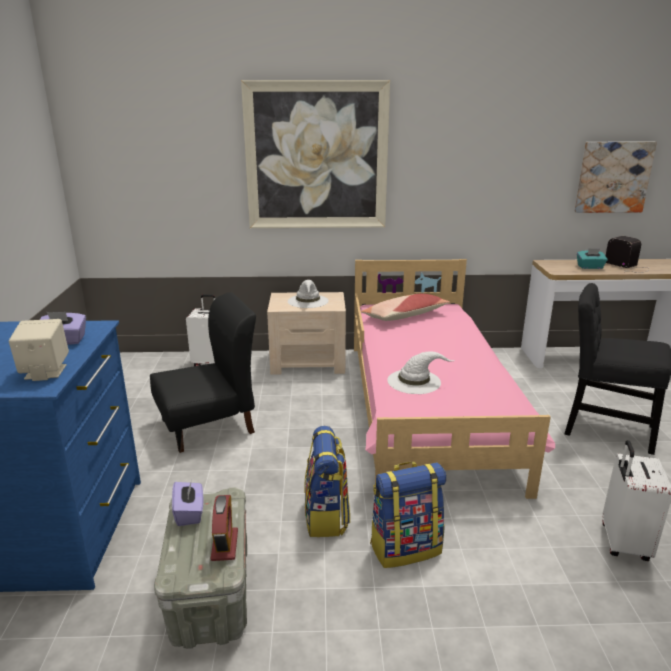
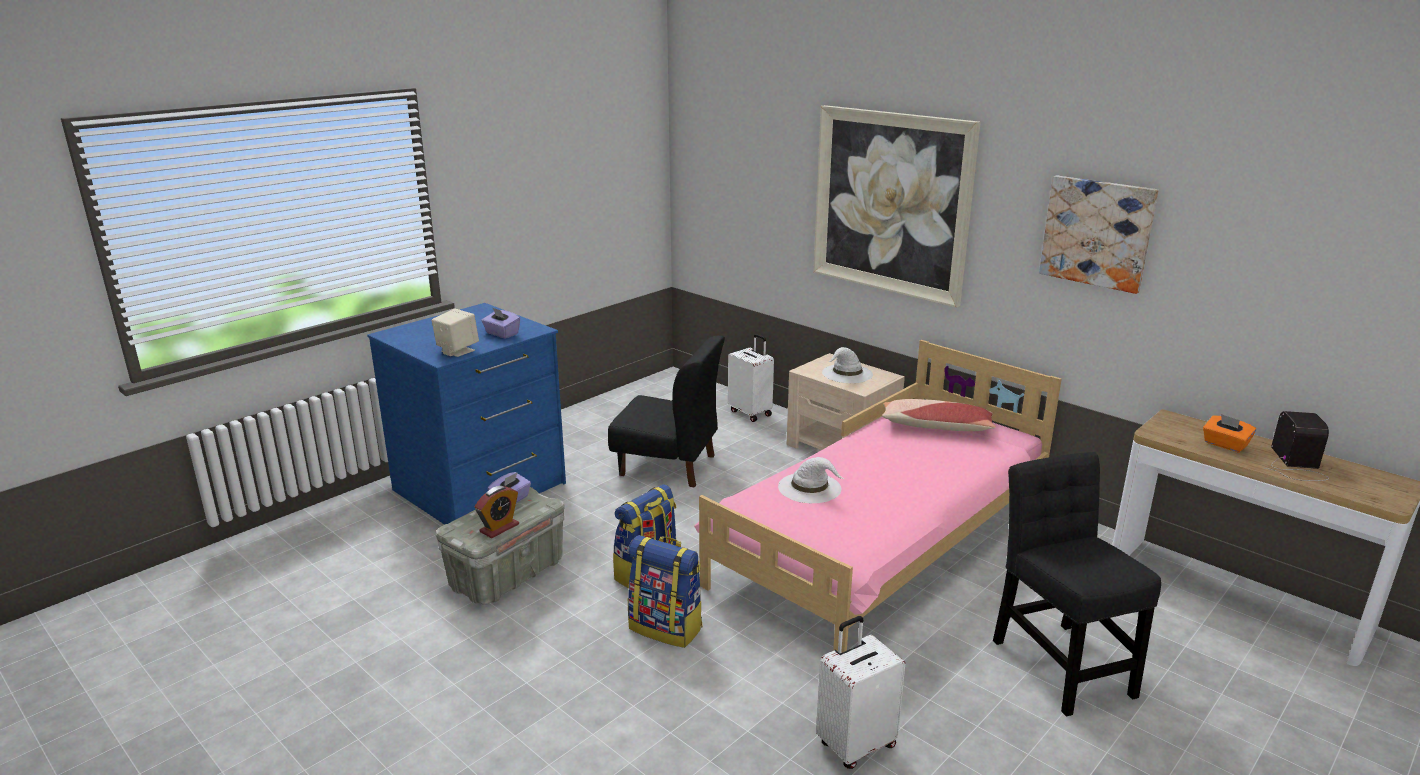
camera: 45 degrees right, 0 degrees up
(590, 267) = (1225, 445): turquoise tissue box -> orange tissue box
(613, 177) = (1312, 313): picture -> picture (1097, 233)

